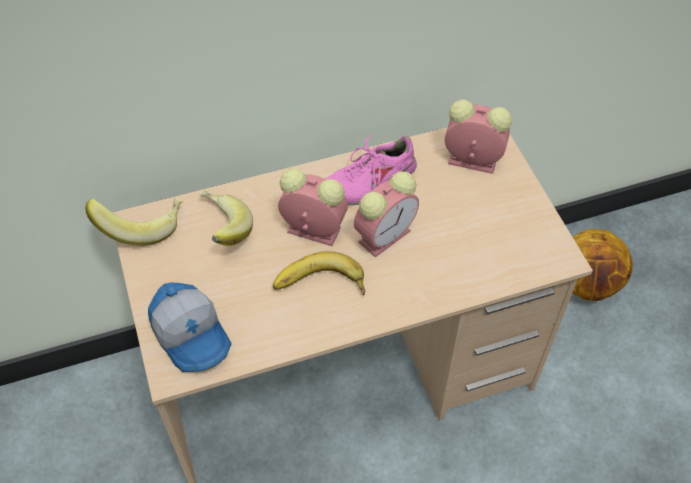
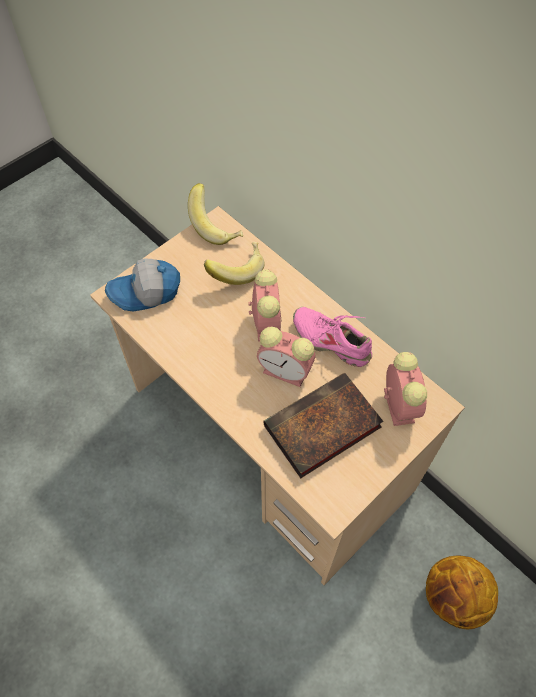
camera: 65 degrees right, 5 degrees up
(192, 334) = (146, 293): cap -> cap turned 45 degrees clockwise
(320, 286) = (219, 348): banana -> none
(469, 233) = (320, 429): none -> book

